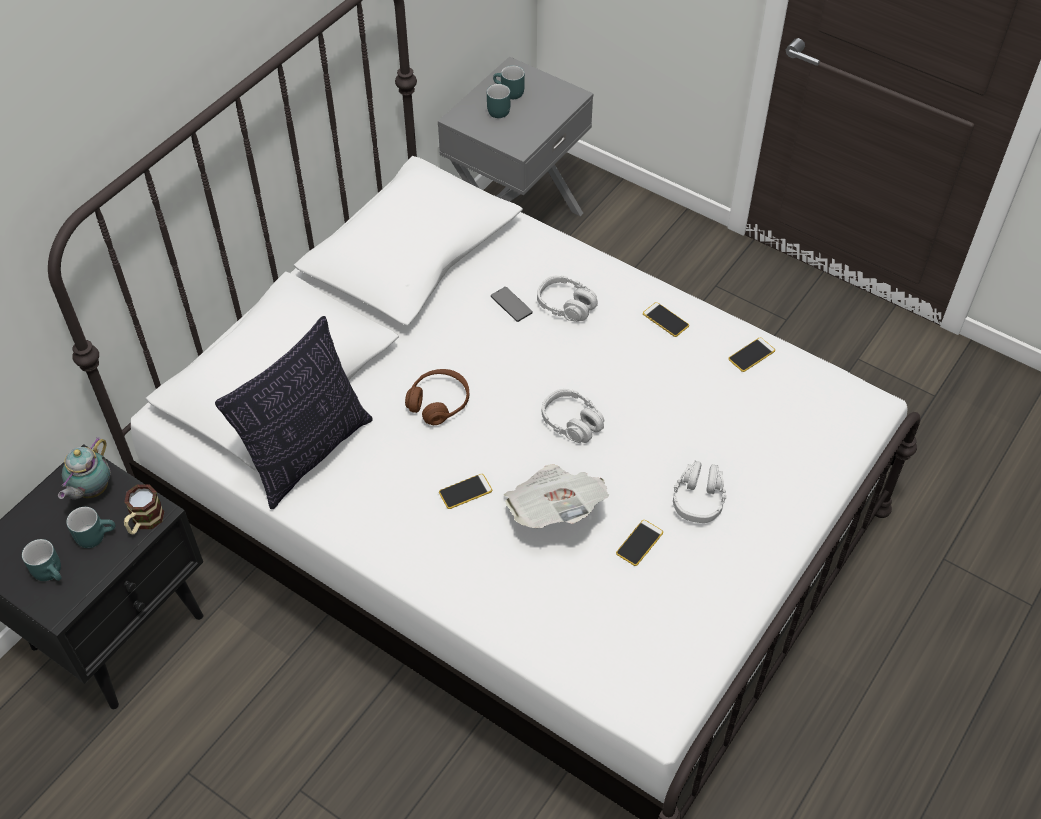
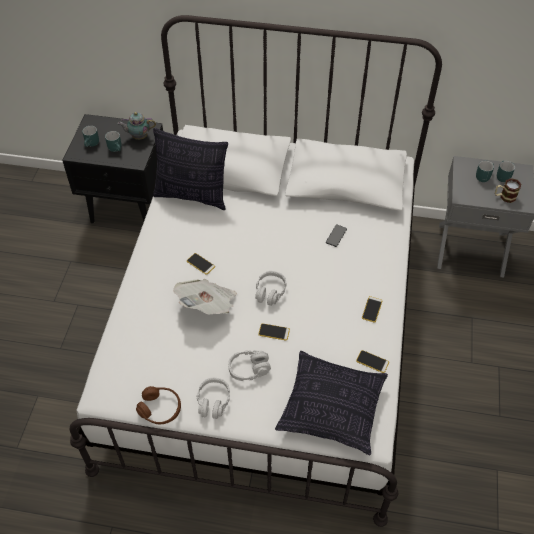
camera: 65 degrees right, 0 degrees up
(144, 522) = (130, 160): mug -> mug (504, 197)
(439, 403) = (251, 232): brown headphones -> brown headphones (160, 409)
(566, 305) = (351, 259): grey headphones -> grey headphones (213, 401)
(639, 543) = (205, 350): phone -> phone (274, 332)
(806, 428) = (332, 409): none -> pillow

